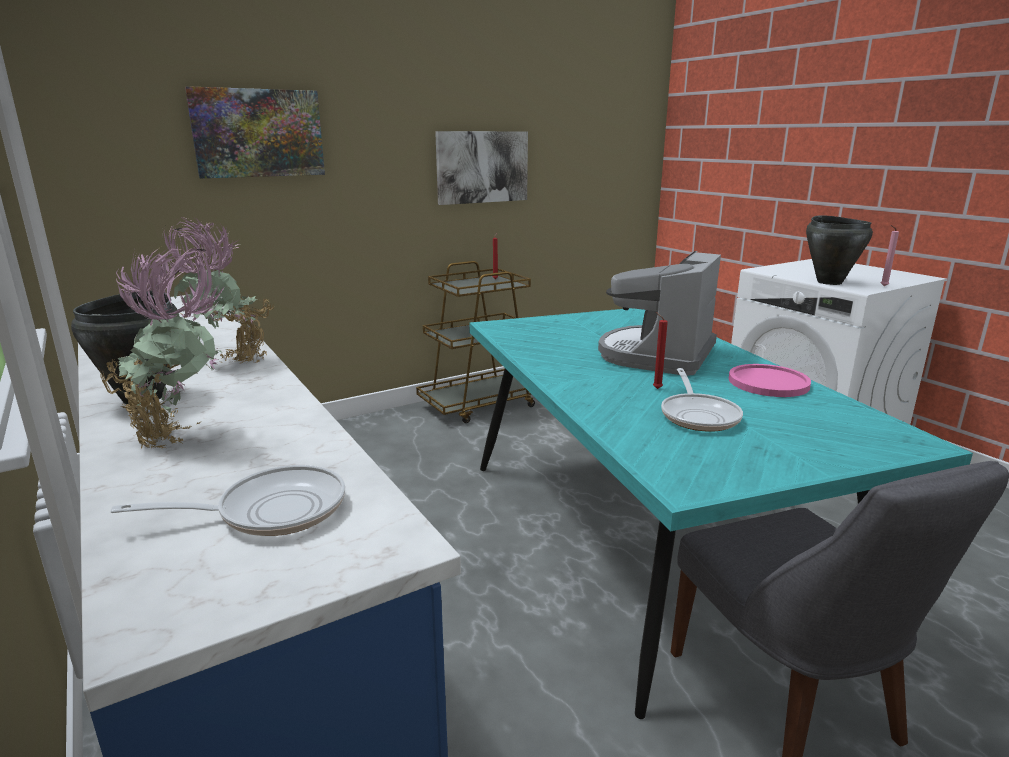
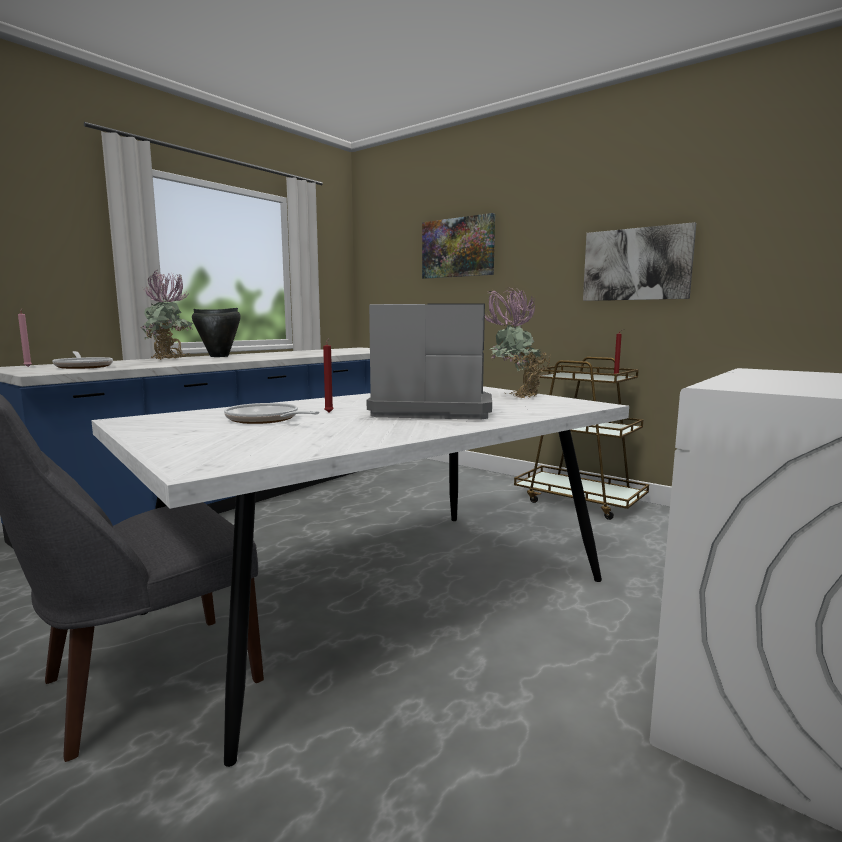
camera: 70 degrees right, 10 degrees down
(230, 363) = (273, 356): potted plant -> potted plant (514, 397)
(643, 539) = (383, 597): turquoise dining table -> white dining table
(698, 415) = (266, 420): frying pan -> frying pan turned 60 degrees clockwise
(768, 382) = (374, 433): pink plate -> none
(829, 282) = (743, 380): black cooking pot -> none
(882, 286) = (796, 391): pink candle -> pink candle (28, 366)

